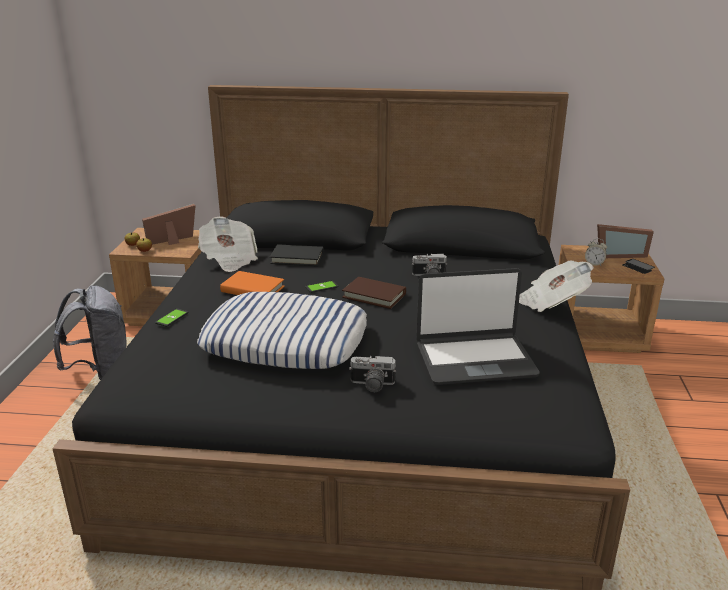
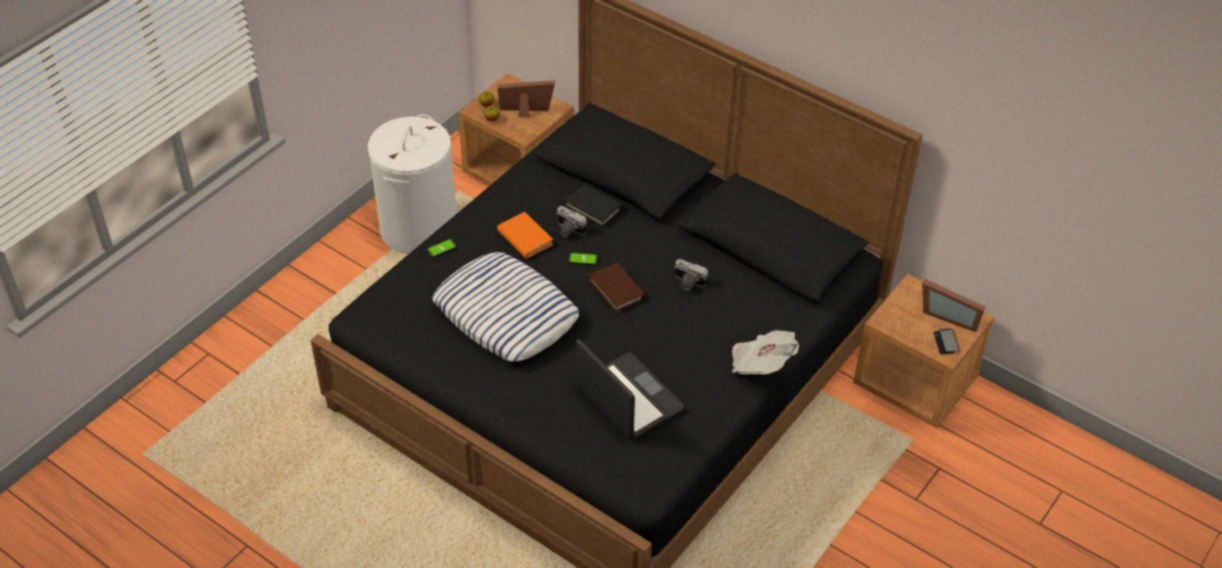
camera: 30 degrees right, 20 degrees up
(100, 371) = (418, 228): grey backpack -> white laundry basket
(229, 259) = (535, 184): newspaper -> none
(371, 385) = (532, 388): camera -> camera (568, 230)
(474, 359) = (628, 398): laptop -> laptop turned 150 degrees counterclockwise
(594, 264) = (905, 318): alarm clock -> none

